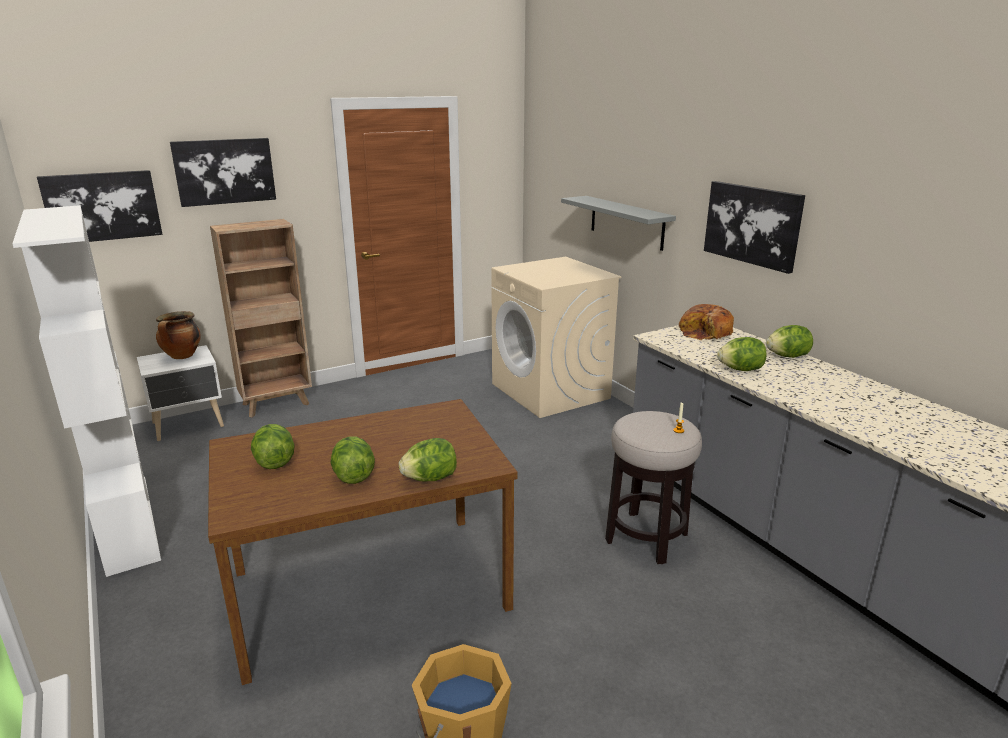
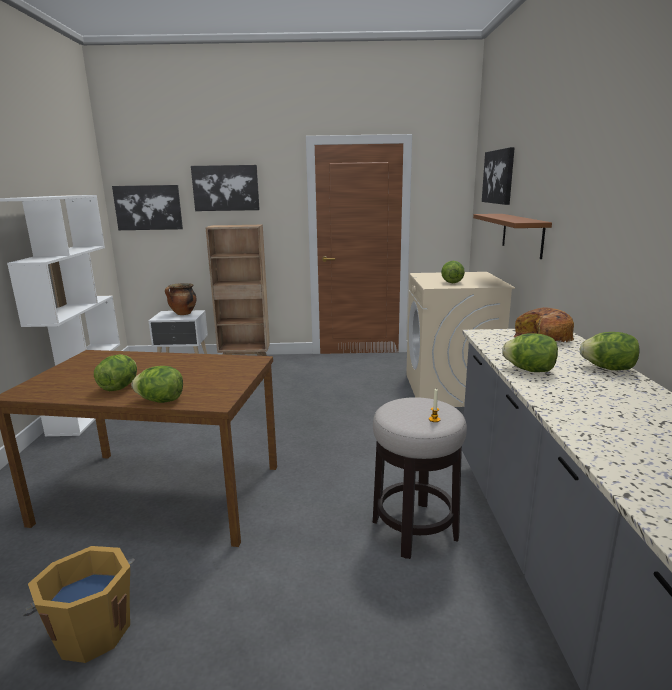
camera: 30 degrees right, 5 degrees down
(274, 462) = (94, 369): lettuce -> lettuce (452, 282)
(626, 222) = (522, 234): grey shelf -> brown shelf
(752, 224) = (604, 222): picture -> picture (499, 176)

